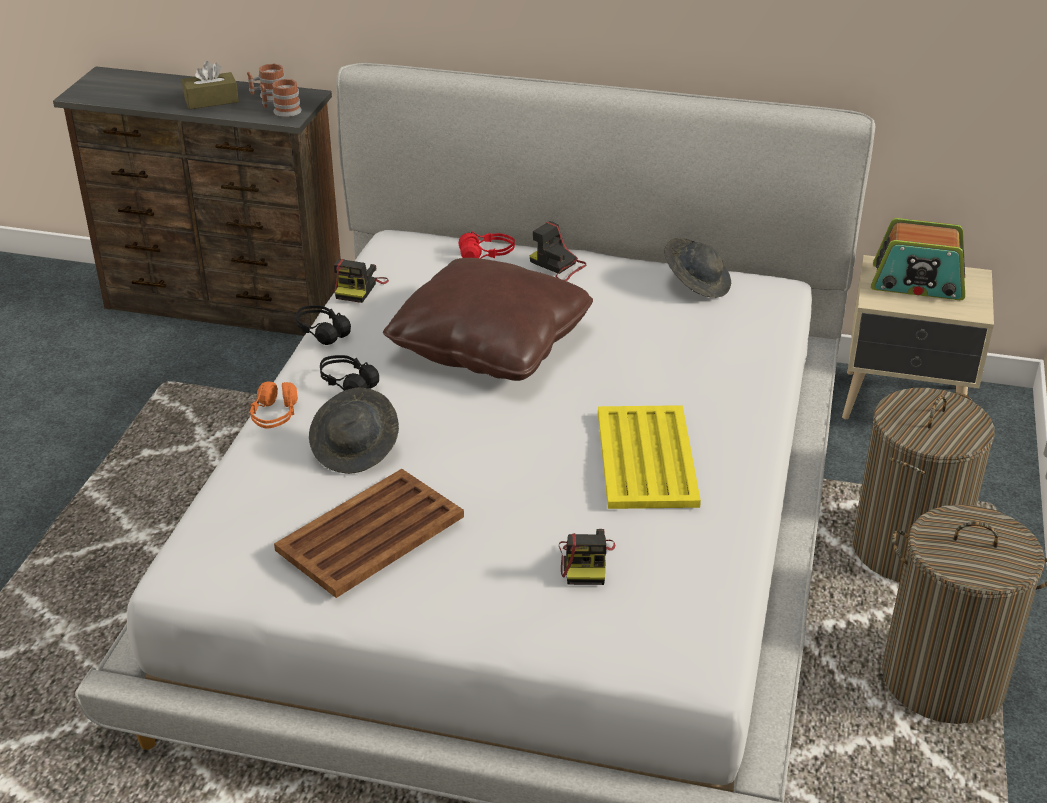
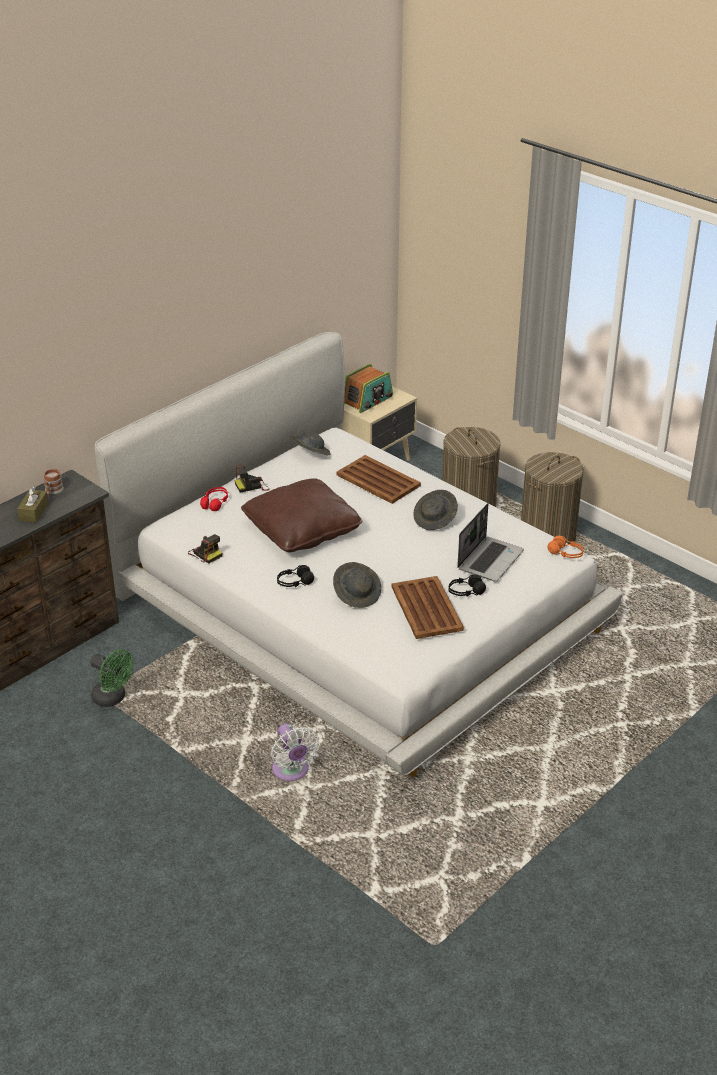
camera: 60 degrees left, 0 degrees up
(92, 607) = (292, 772): none -> white fan
(163, 393) = (113, 698): none -> green fan
(274, 416) = (301, 613): orange headphones -> orange headphones (565, 553)
(282, 111) = (80, 492): mug -> none
(321, 332) = (237, 578): black headphones -> black headphones (465, 592)
(586, 562) = (489, 559): camera -> laptop
(646, 459) = (435, 519): yellow tray -> grey hat
(695, 366) = (378, 481): none -> brown tray

